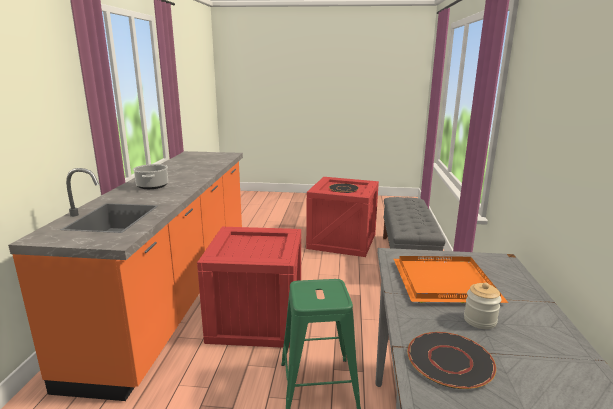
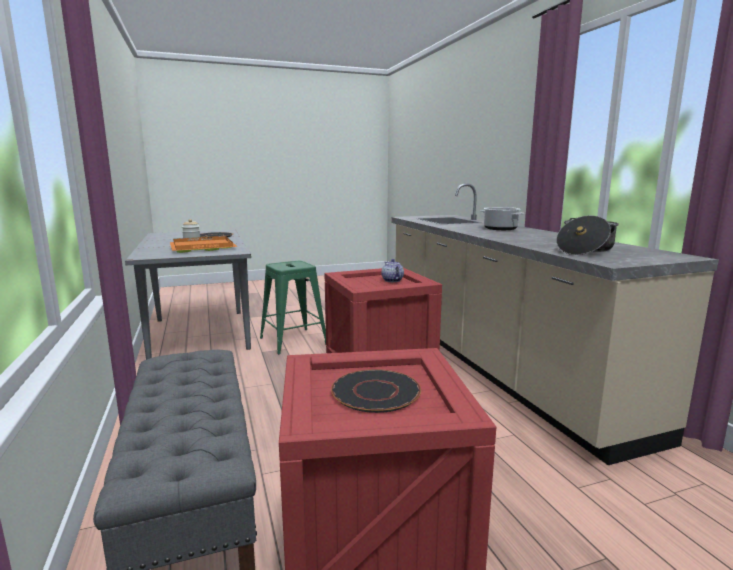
camera: 155 degrees right, 5 degrees down
(176, 292) = (493, 364): orange counter -> beige counter
(208, 160) = (584, 250): none -> cooking pot
(240, 248) = (392, 280): none -> teapot

